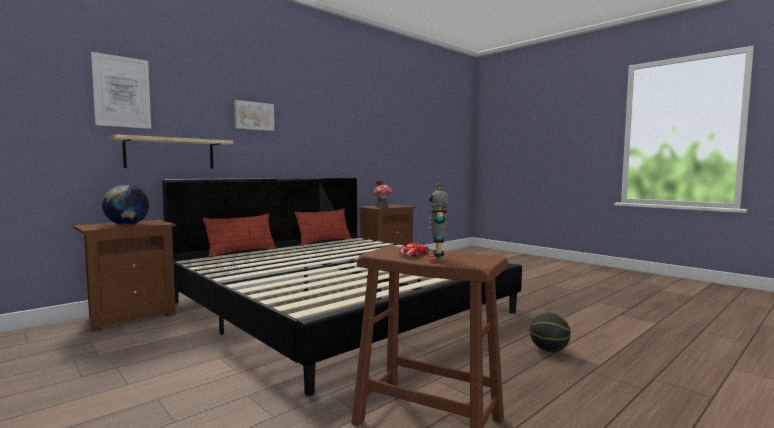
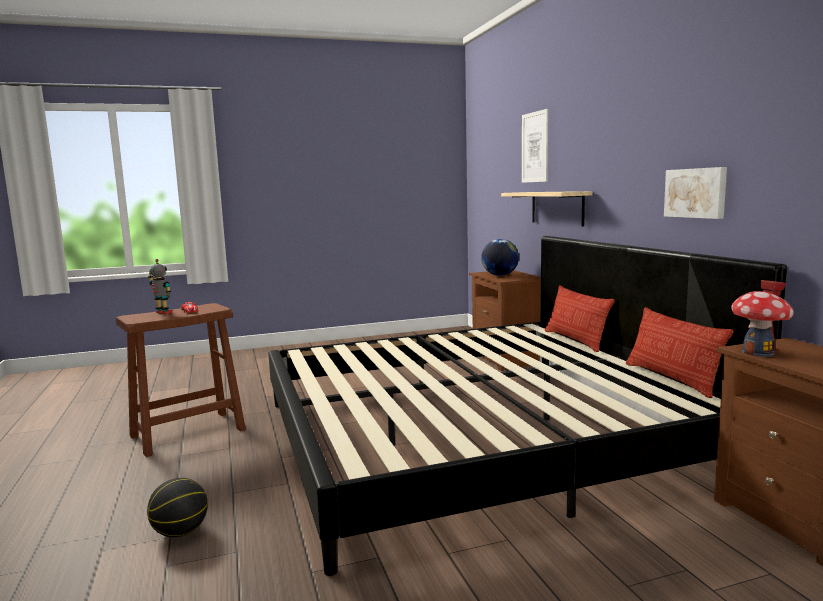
camera: 115 degrees right, 5 degrees up
(253, 116) = (624, 148): picture -> picture (696, 193)

